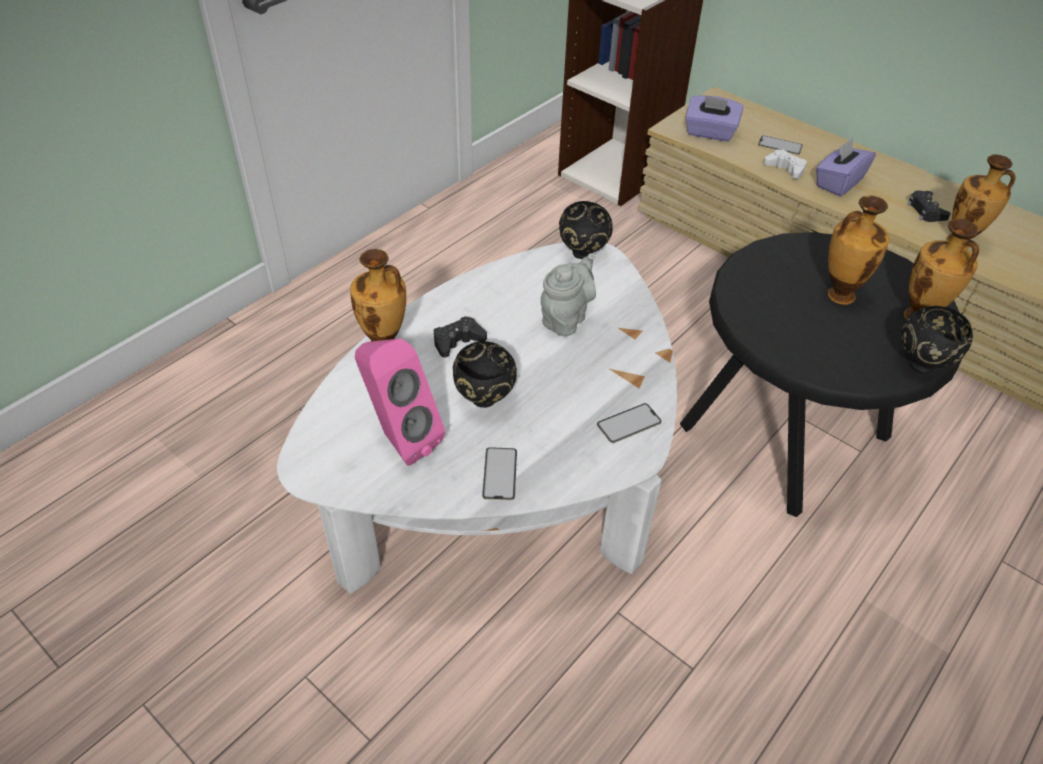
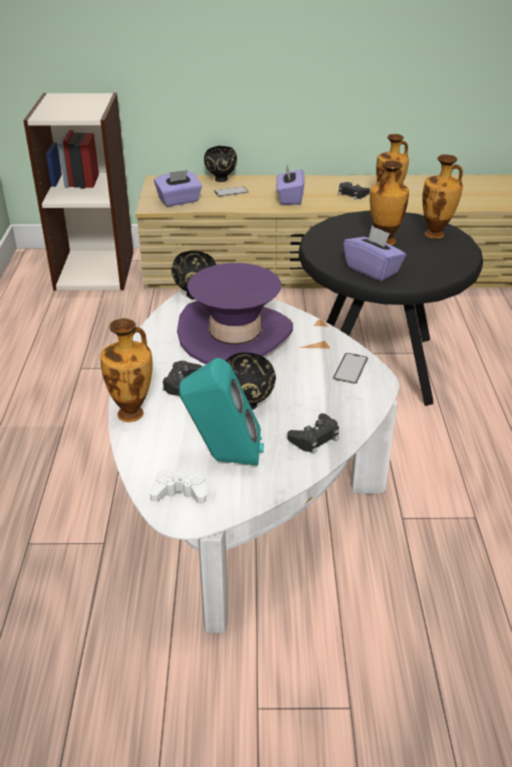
camera: 40 degrees left, 10 degrees down
(400, 439) = (223, 459): pink speaker -> turquoise speaker
(500, 474) = (315, 438): phone -> black game controller
(566, 318) = (235, 334): grey teapot -> purple hat
(775, 324) = (372, 270): none -> purple tissue box
(785, 168) = (250, 202): white game controller -> white game controller (180, 492)
(922, 364) = (465, 254): black bowl -> black bowl (221, 179)

